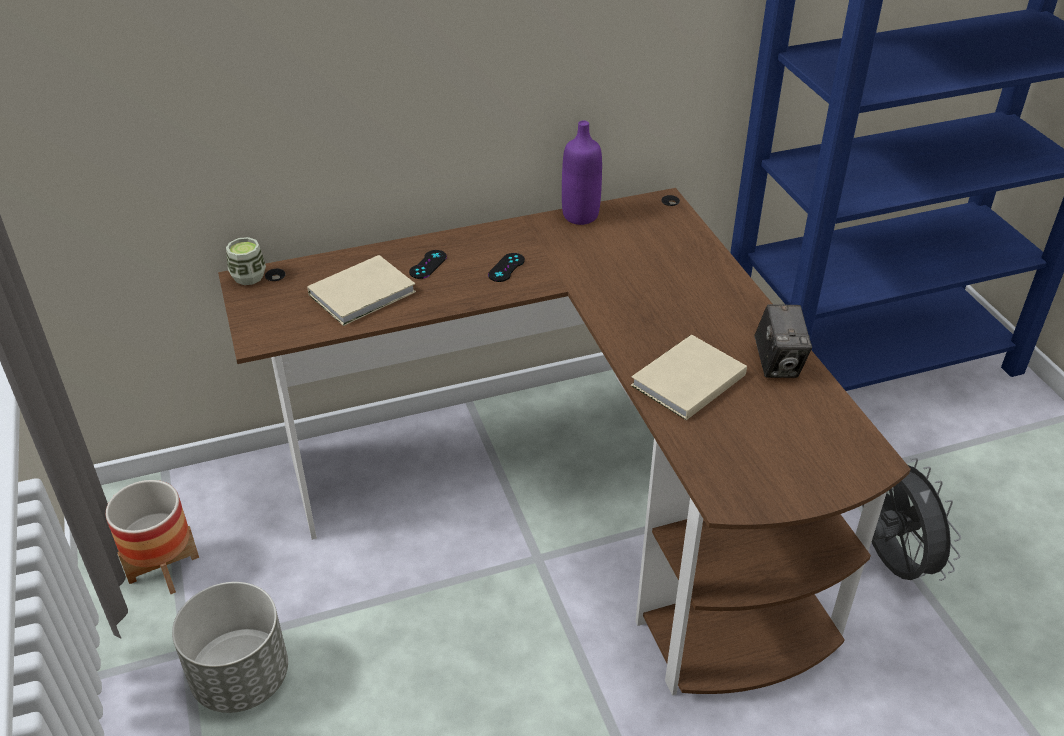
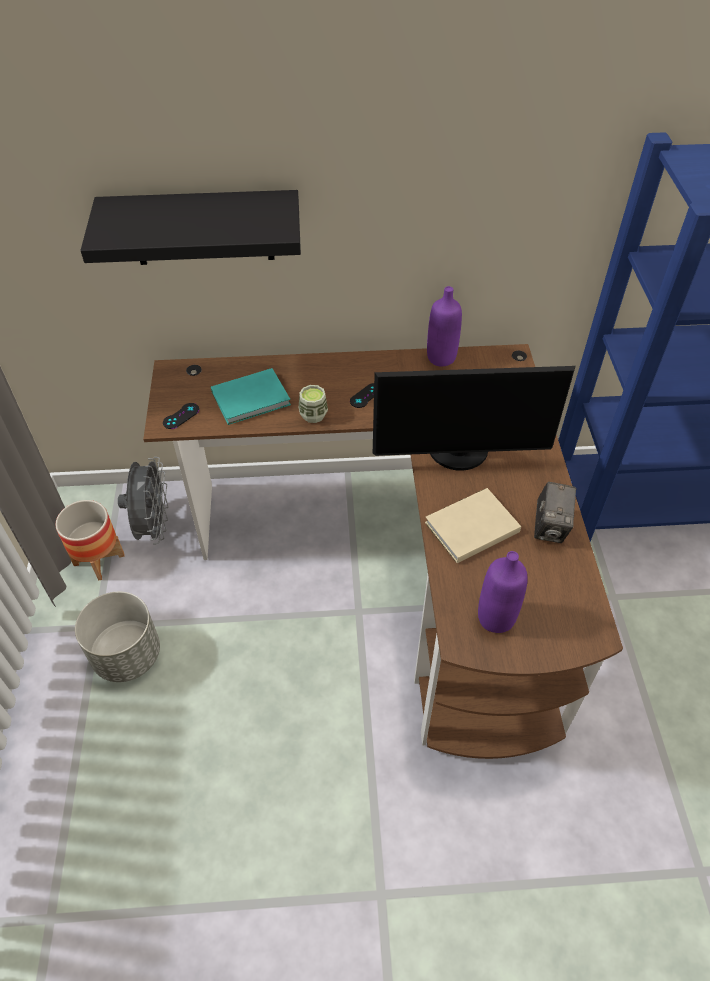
camera: 15 degrees right, 10 degrees up
(248, 277) = (174, 368): cup -> cup (313, 415)
(278, 82) = (202, 228): none -> black shelf
(365, 293) = (253, 399): beige book -> turquoise book
(428, 264) = (308, 382): black game controller -> black game controller (181, 416)
(642, 308) = (459, 453): none -> monitor
(755, 467) = (496, 618): none -> purple bottle
(889, 562) = (628, 678): grey fan -> grey fan (153, 526)

